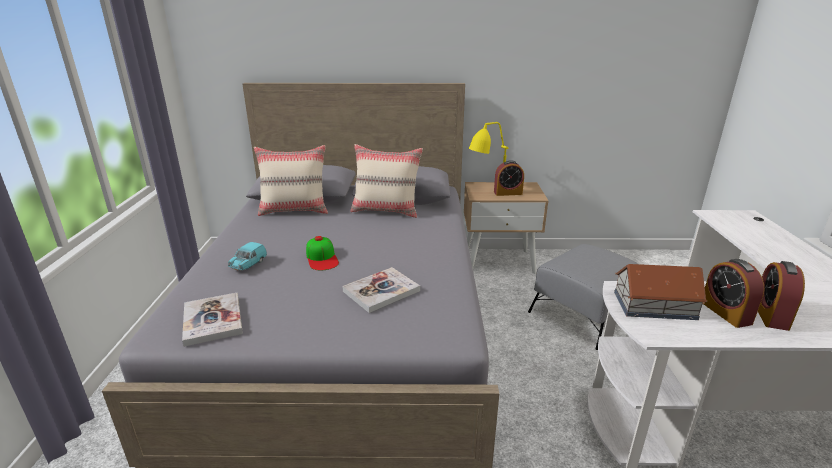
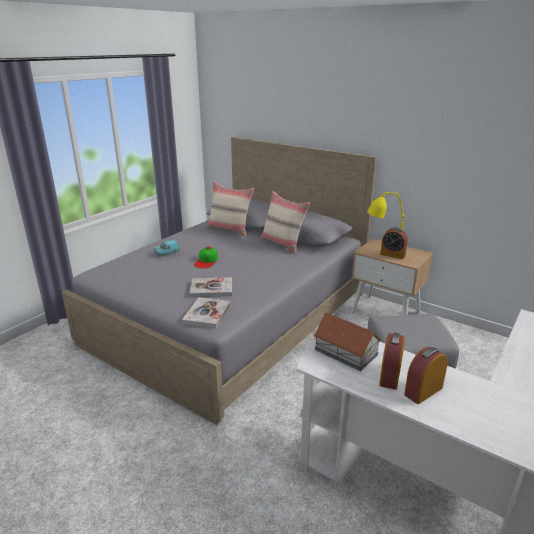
camera: 35 degrees right, 0 degrees up
(213, 320) = (119, 275): book -> book (207, 314)

